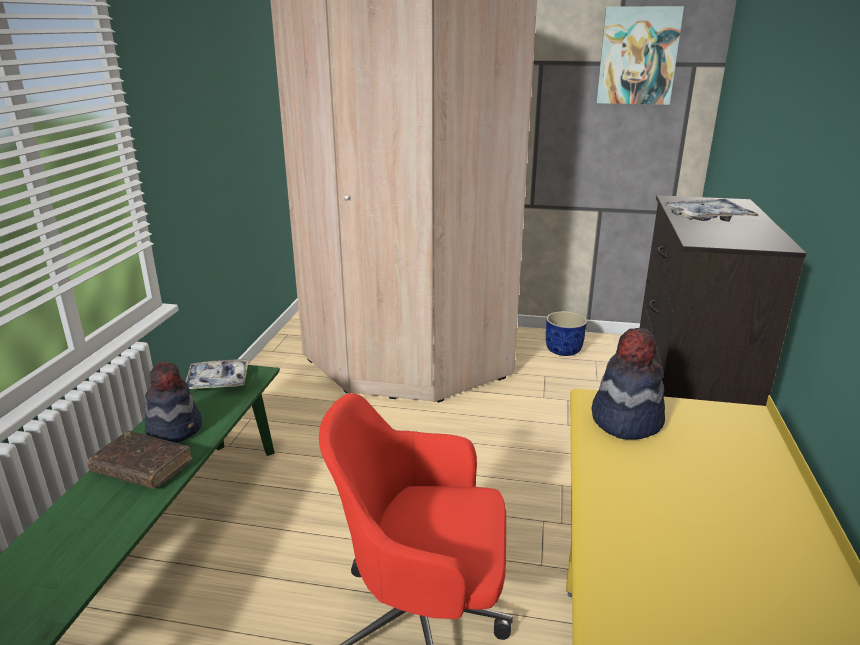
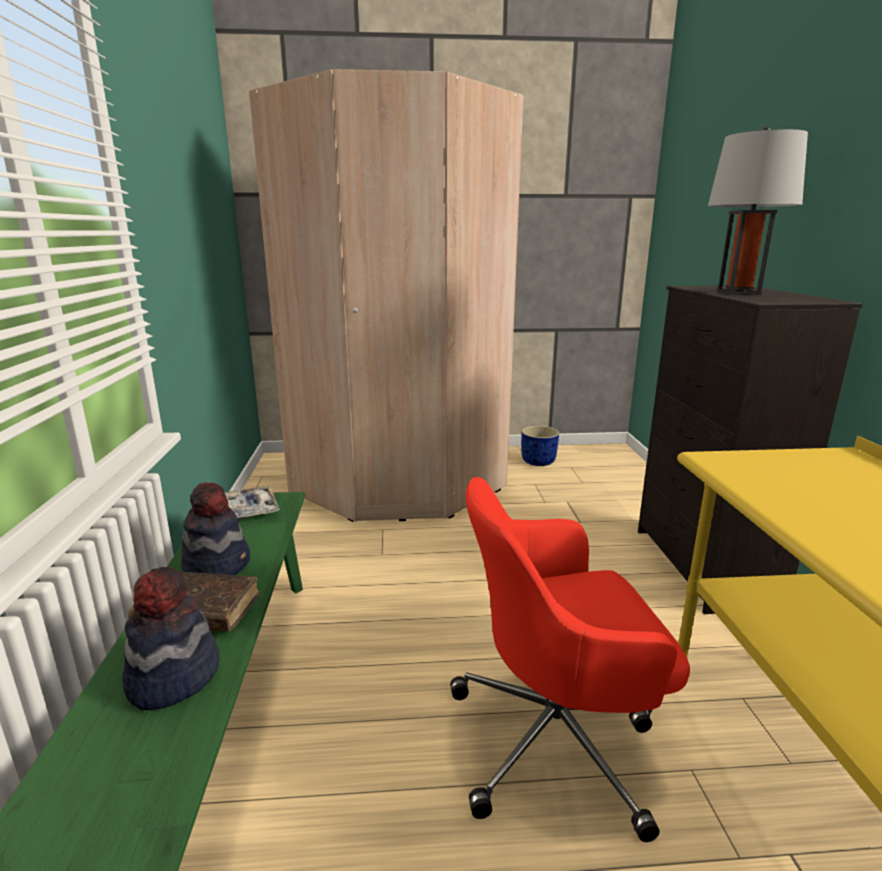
camera: 15 degrees left, 5 degrees down
(625, 419) = (756, 470): hat -> hat (173, 676)
(638, 56) = (584, 188): picture -> none
(706, 218) = (738, 292): tray -> grey table lamp

